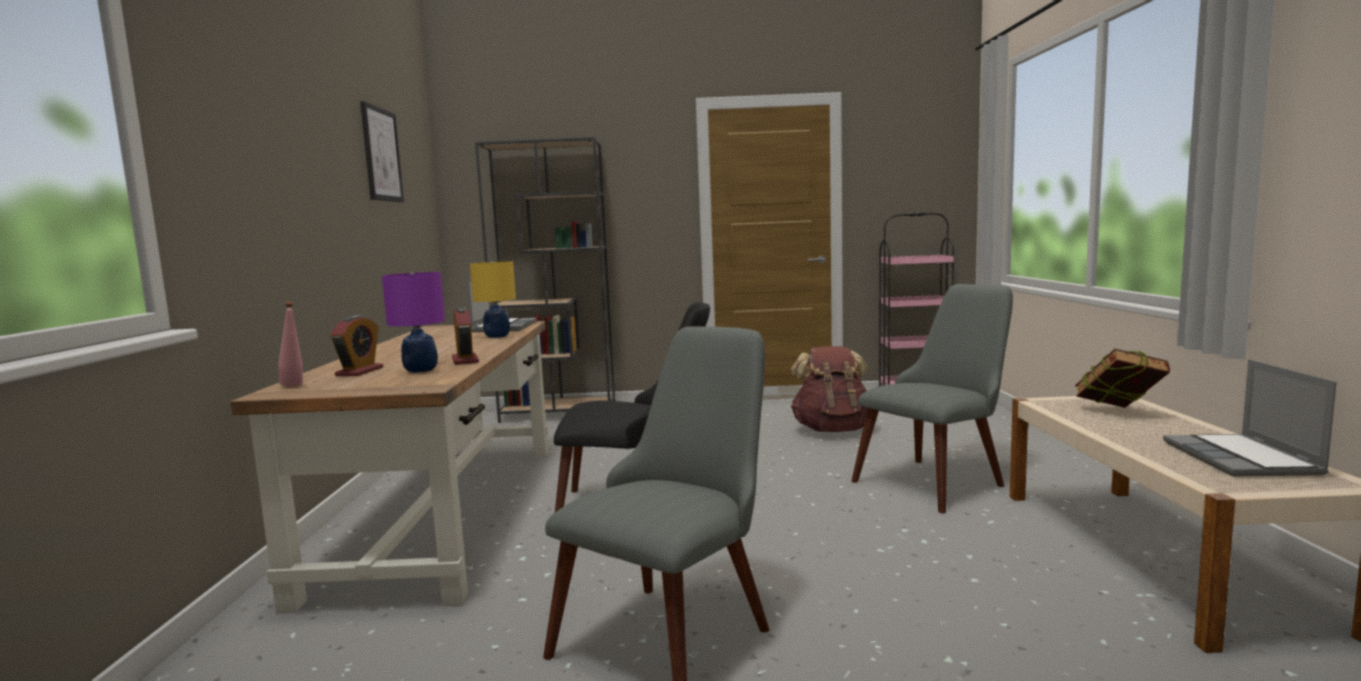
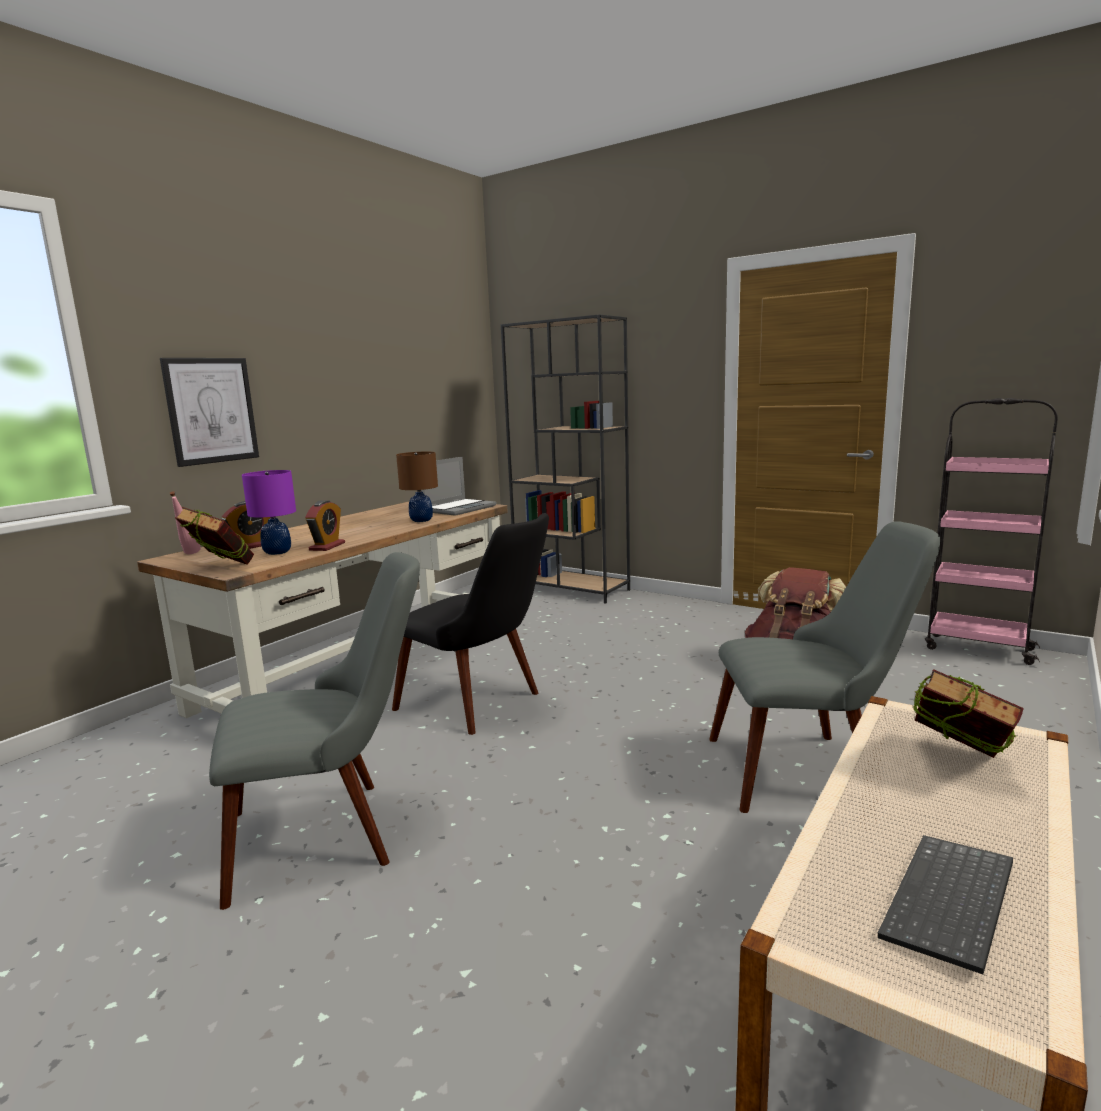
camera: 35 degrees right, 5 degrees up
(381, 154) = (400, 345): picture -> picture (211, 410)
(399, 387) = (220, 568): none -> book
(498, 336) = (422, 521): yellow table lamp -> brown table lamp
(1242, 459) = (952, 904): laptop -> keyboard

